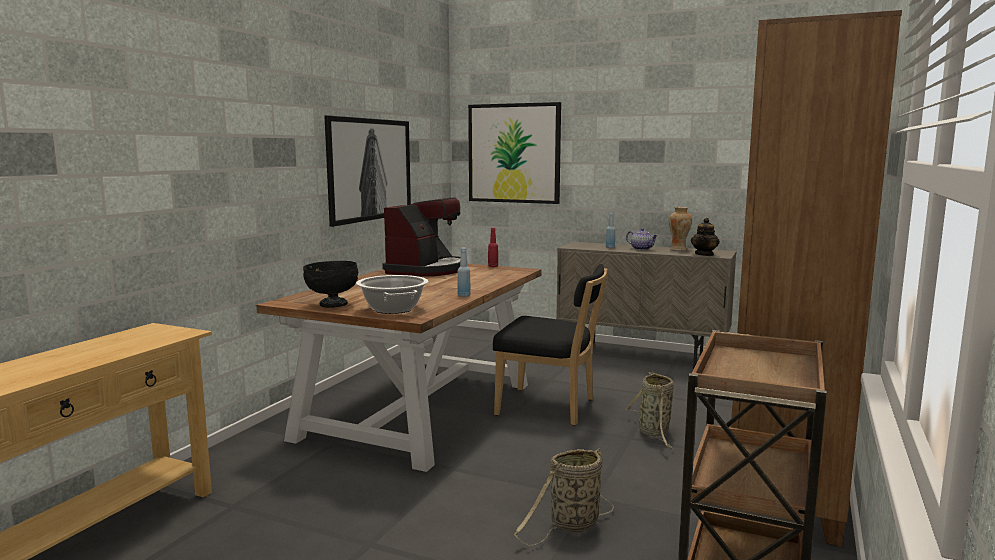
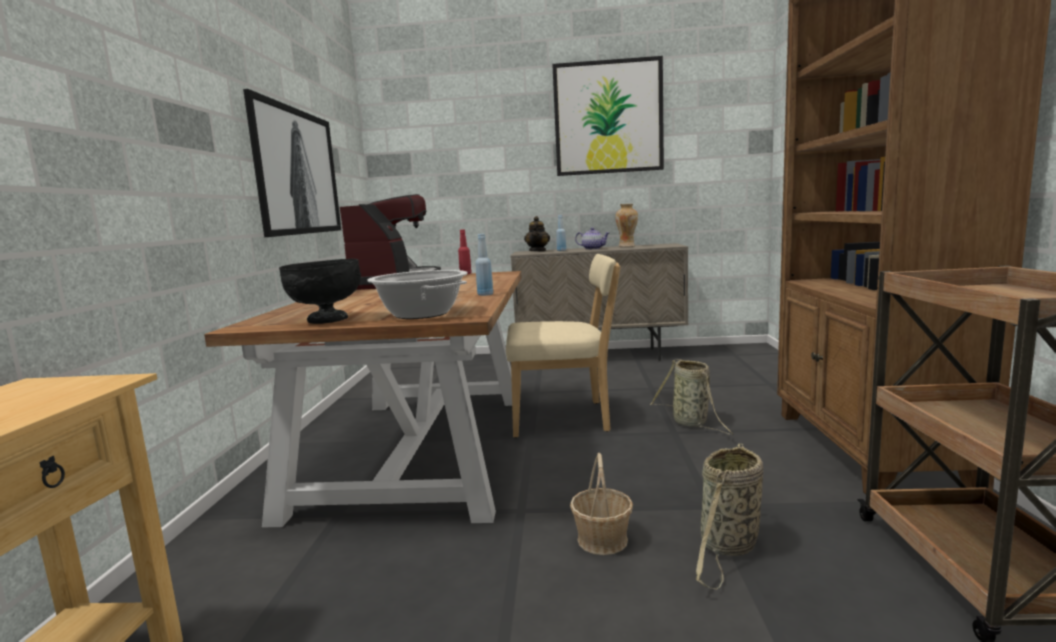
camera: 20 degrees left, 0 degrees up
(489, 500) = (602, 540): none -> basket
(514, 153) = (441, 164): picture -> picture (608, 118)
(550, 408) = (565, 418): black chair -> beige chair
(704, 254) = (659, 246): teapot -> teapot (538, 251)

